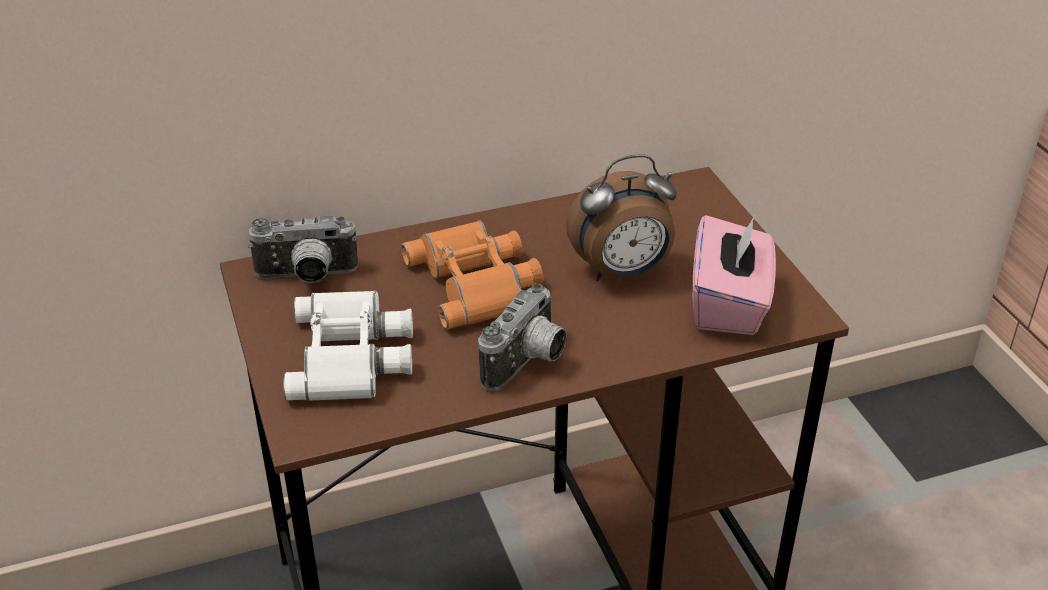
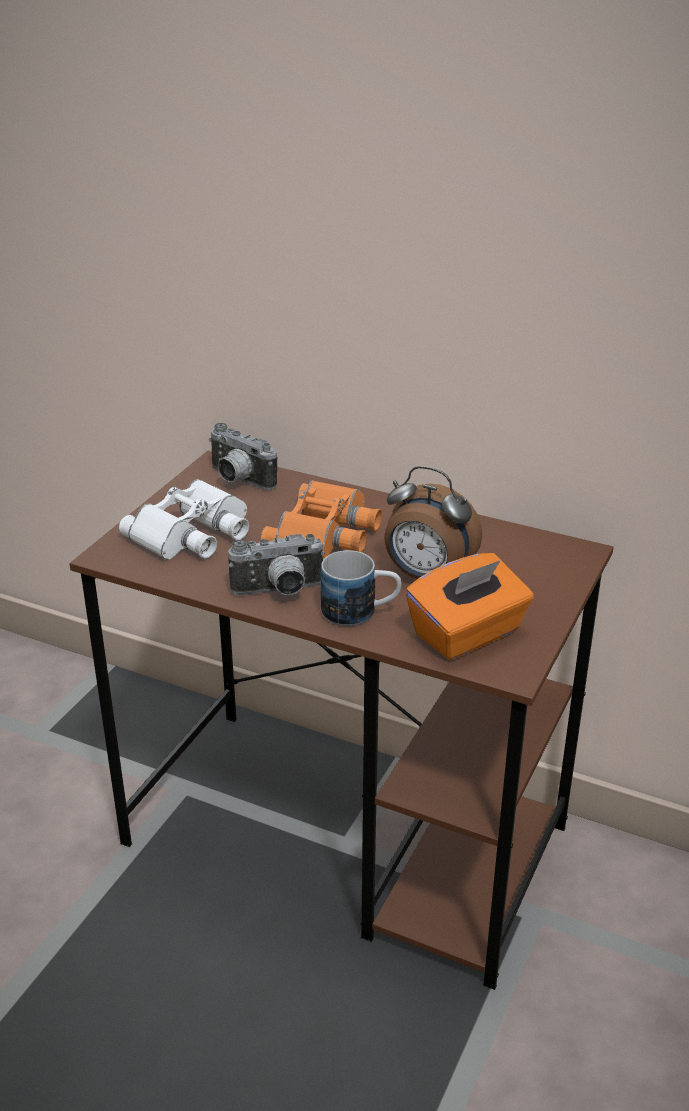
camera: 45 degrees right, 5 degrees down
(624, 338) = (360, 612): none -> mug
(729, 304) = (467, 634): pink tissue box -> orange tissue box

